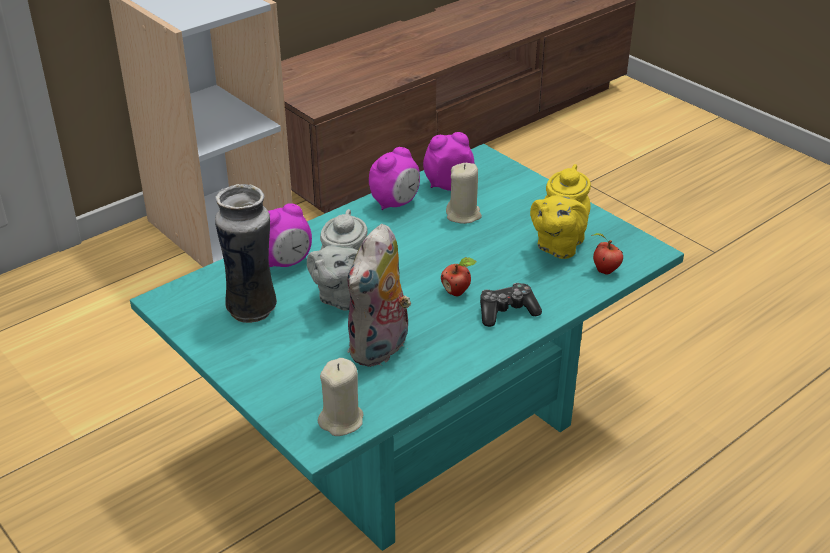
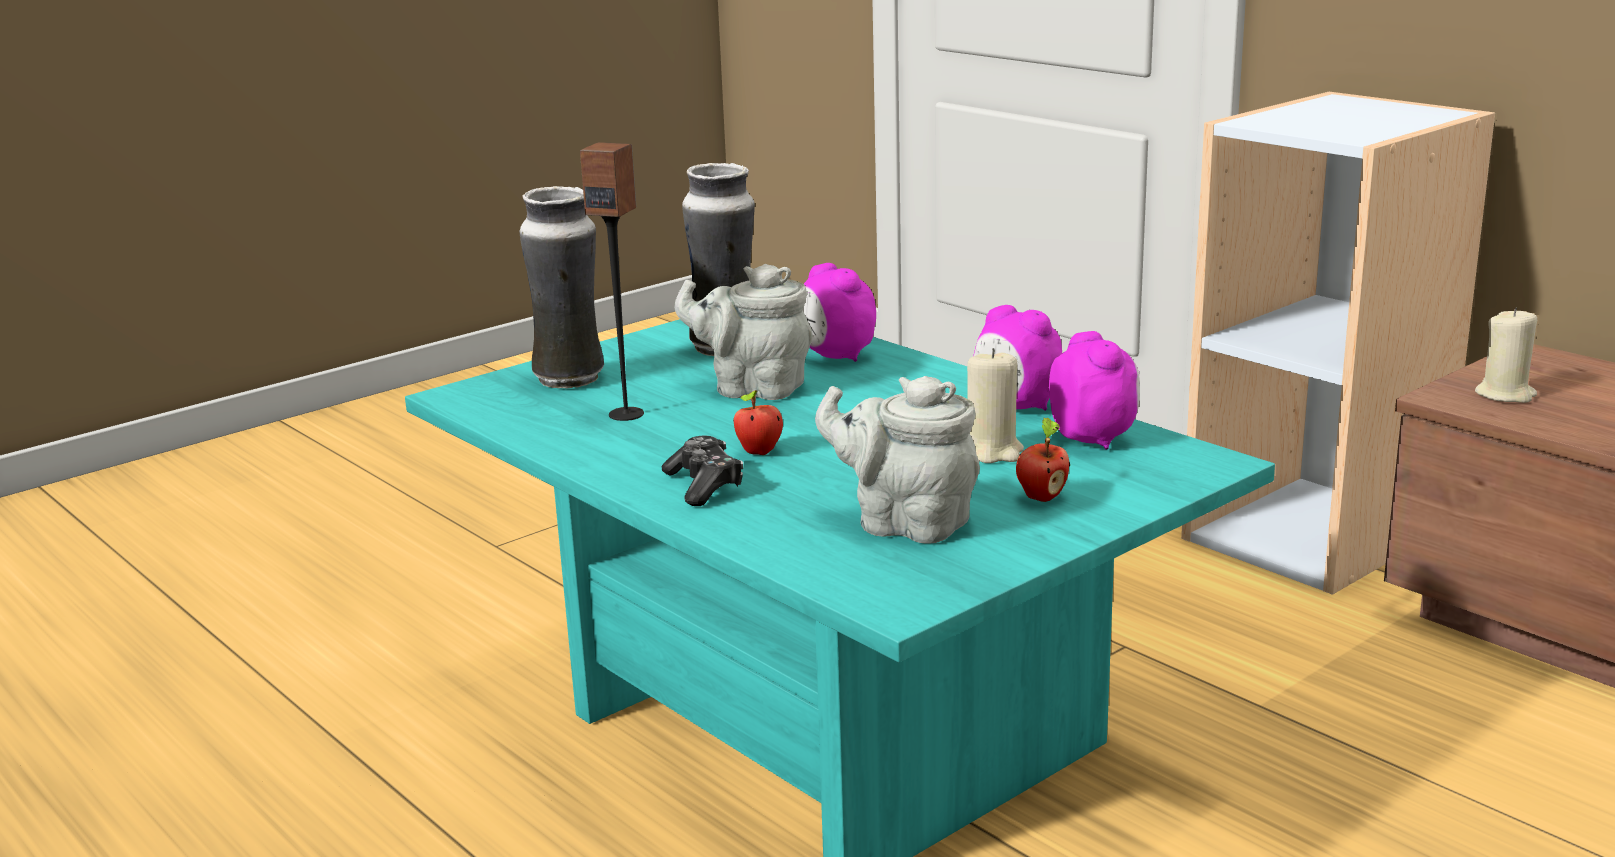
camera: 90 degrees right, 15 degrees down
(300, 381) = (570, 380): none -> vase
(341, 420) = (489, 402): beige candle -> beige candle (1505, 395)
(380, 349) = (626, 414): plush toy -> speaker
(558, 246) = (905, 523): yellow teapot -> grey teapot
(604, 271) = (825, 560): apple -> apple (1041, 497)

